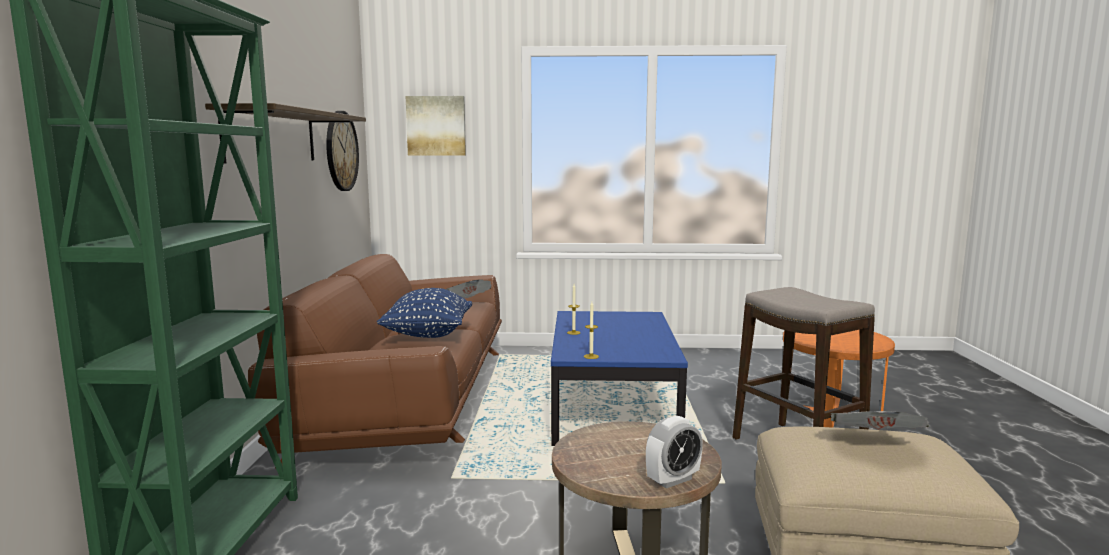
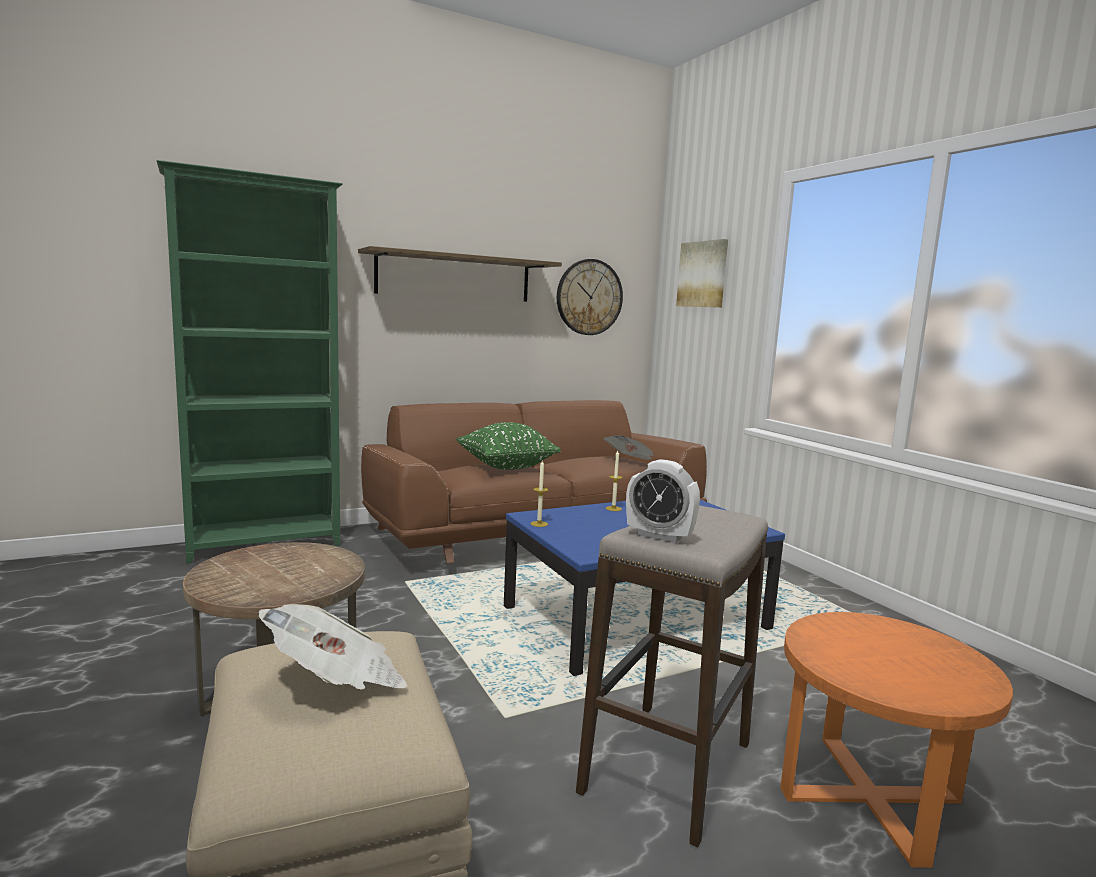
camera: 60 degrees right, 0 degrees up
(428, 335) = (506, 466): blue pillow -> green pillow
(673, 480) = (220, 589): alarm clock -> alarm clock (659, 536)

